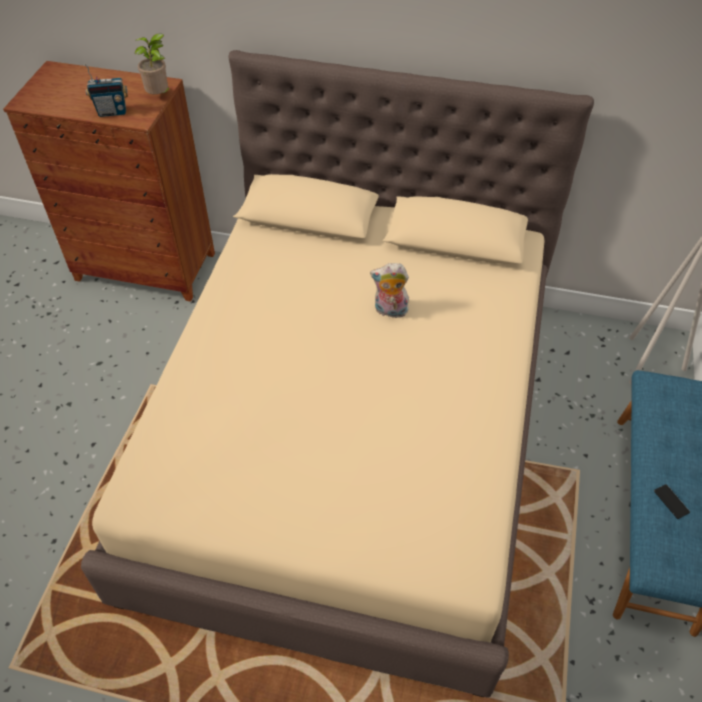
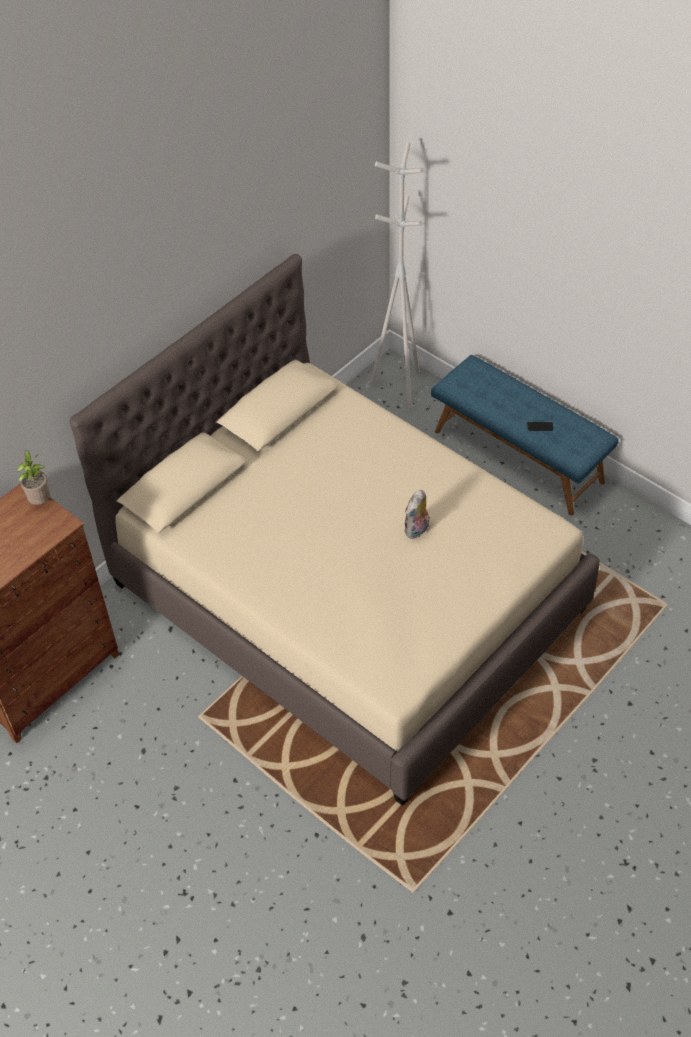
camera: 60 degrees left, 0 degrees up
(112, 112) = (37, 539): radio -> none
(390, 311) = (323, 480): plush toy -> plush toy (417, 531)

